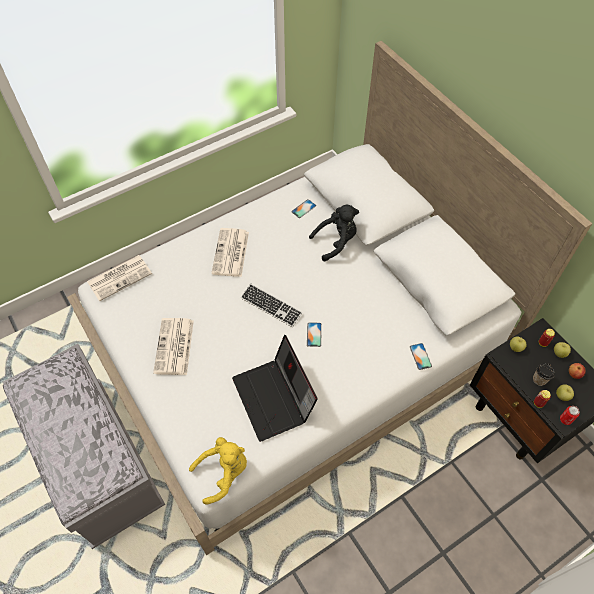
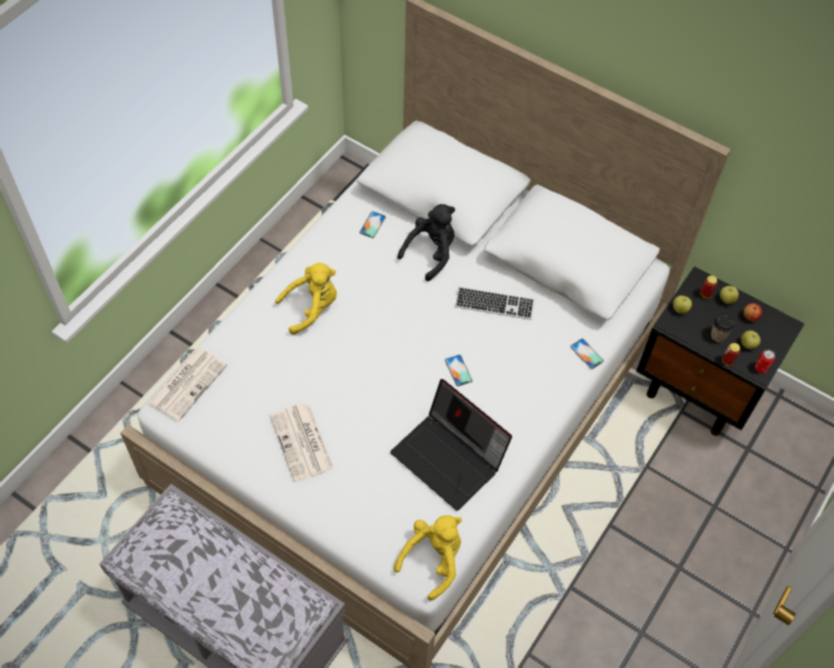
camera: 25 degrees left, 0 degrees up
(231, 253) = (312, 308): newspaper -> yellow plush toy
(271, 306) = (392, 355): keyboard -> keyboard (494, 304)

